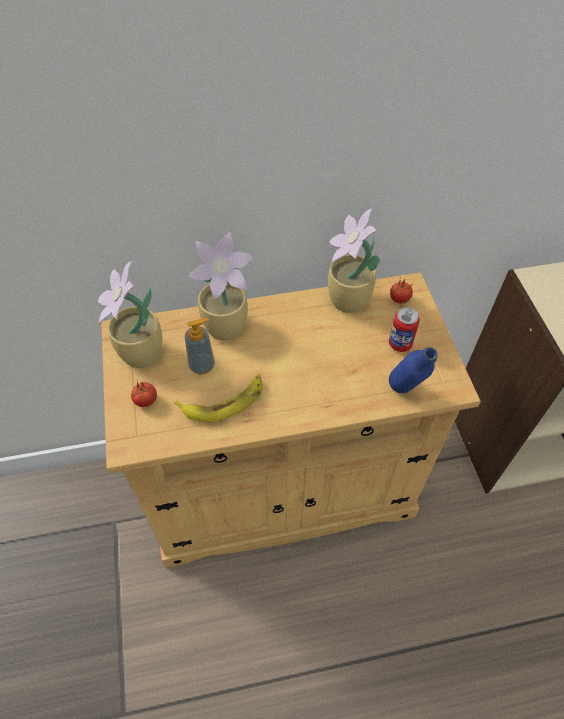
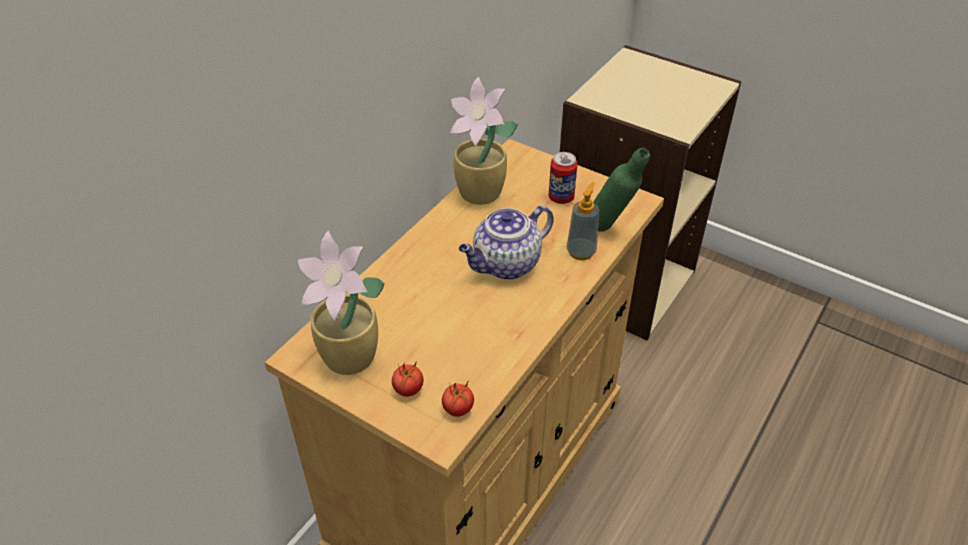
camera: 45 degrees left, 10 degrees down
(202, 365) = (422, 325): soap dispenser -> soap dispenser (581, 252)
(224, 401) = (480, 337): banana -> none
(228, 327) = (403, 280): potted plant -> none
(300, 365) = (506, 265): none -> teapot
(399, 299) = (519, 167): tomato -> tomato (458, 409)
(404, 395) = (610, 230): blue bottle -> green bottle

